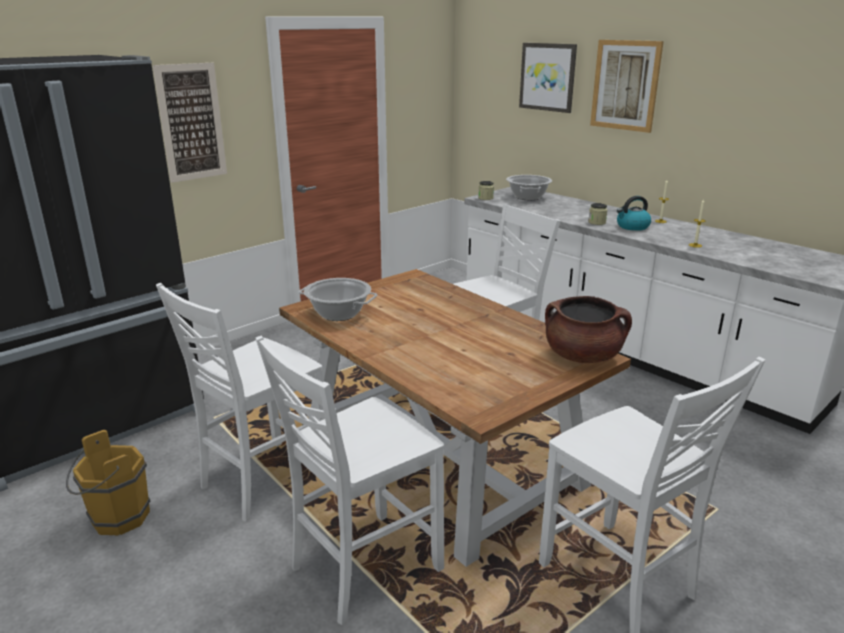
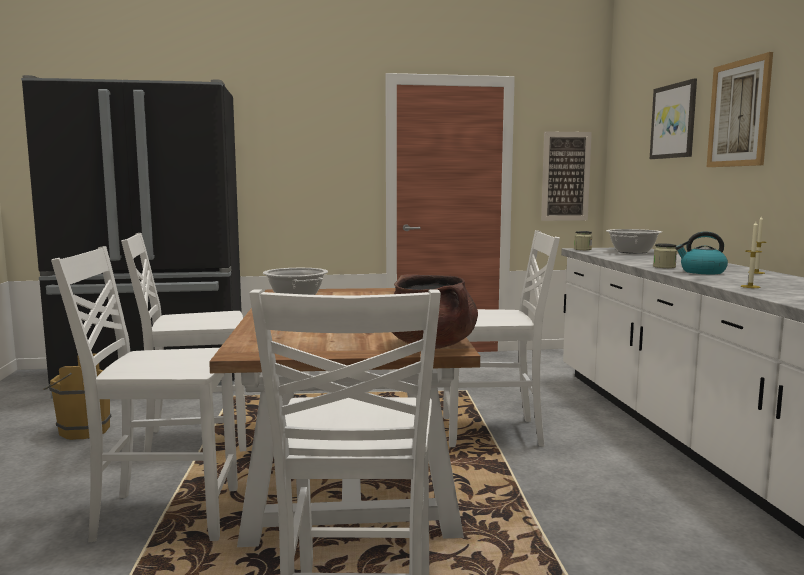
camera: 35 degrees right, 15 degrees down
(191, 122) = (305, 156): picture -> picture (565, 176)

